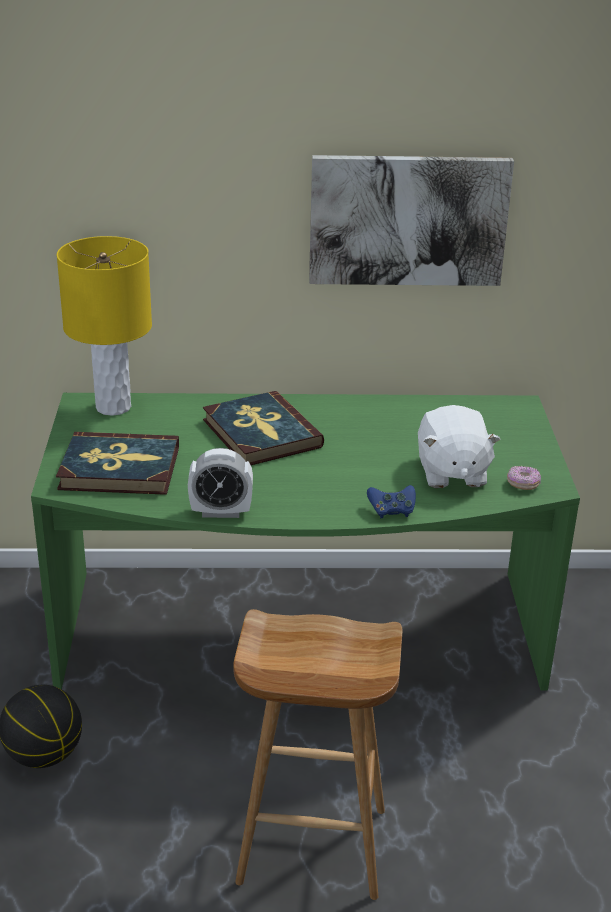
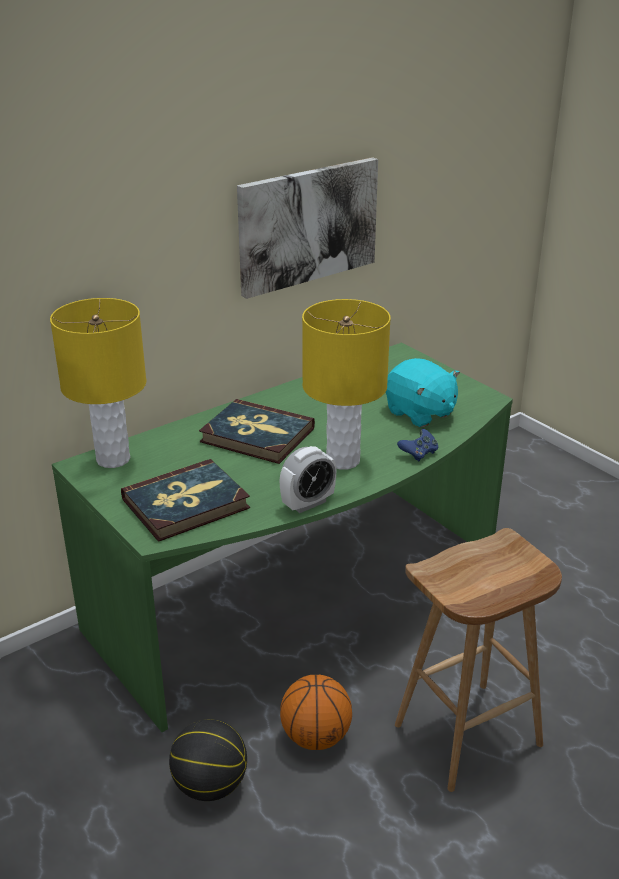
camera: 35 degrees left, 0 degrees up
(171, 766) = (316, 737): none -> basketball
(307, 487) = (342, 460): none -> yellow table lamp
(451, 473) = (420, 413): white plush toy -> turquoise plush toy
(522, 484) = (471, 403): donut -> none

